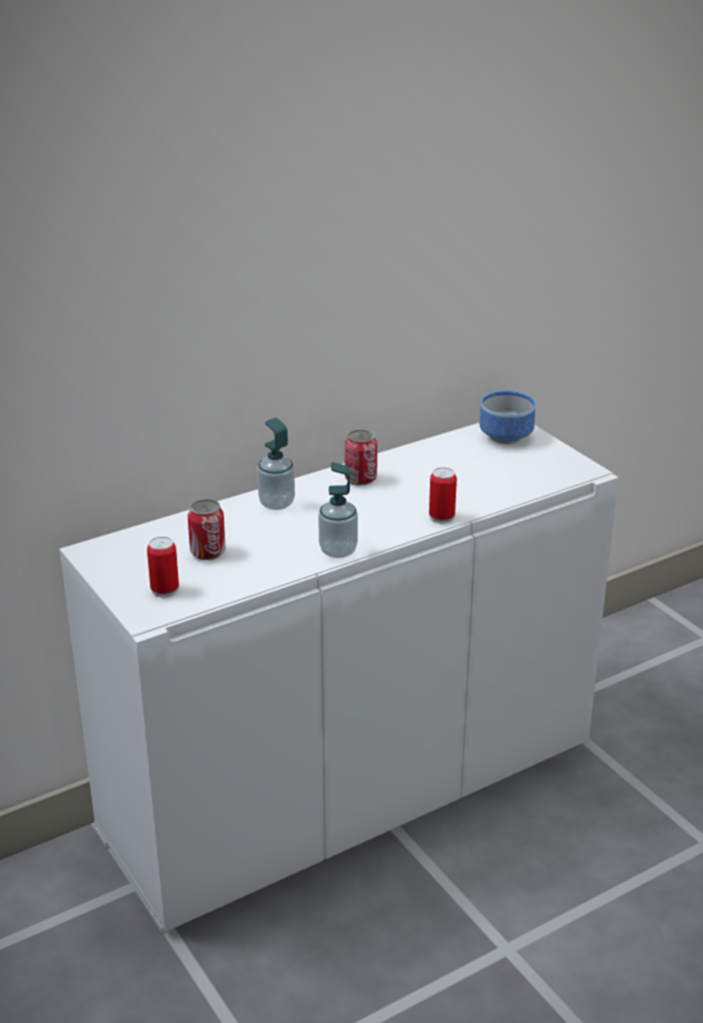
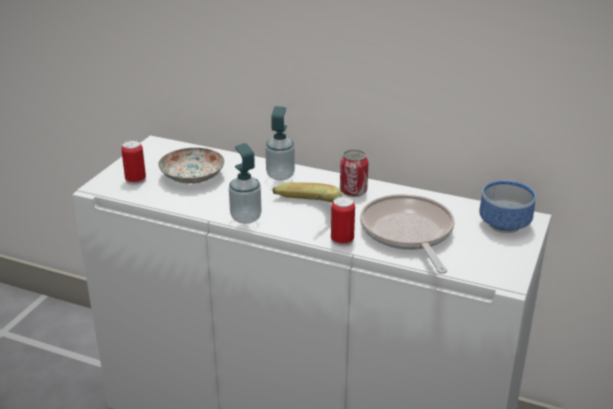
camera: 55 degrees right, 0 degrees up
(208, 552) = (193, 176): can -> plate
(366, 516) = (305, 211): none -> banana
(468, 483) = (408, 233): none -> frying pan

